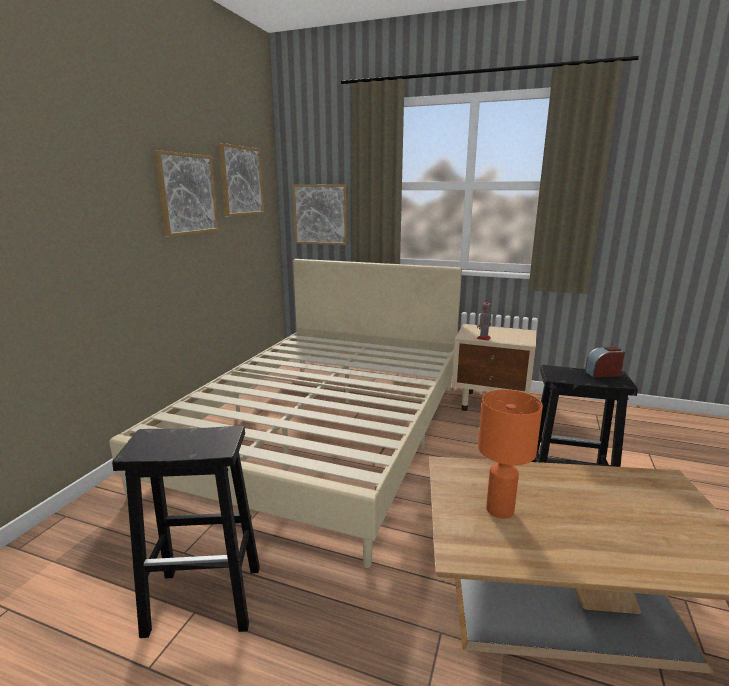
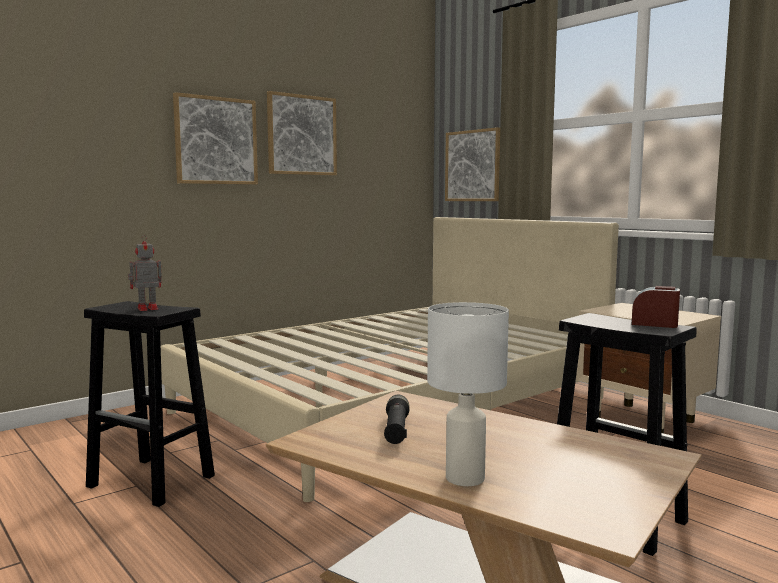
camera: 30 degrees right, 10 degrees down
(241, 181) = (377, 127): picture -> picture (216, 141)
(483, 338) = (618, 314): toy robot -> toy robot (146, 308)
(500, 510) = (396, 430): orange table lamp -> black flashlight
(618, 555) = (463, 478): none -> white table lamp

